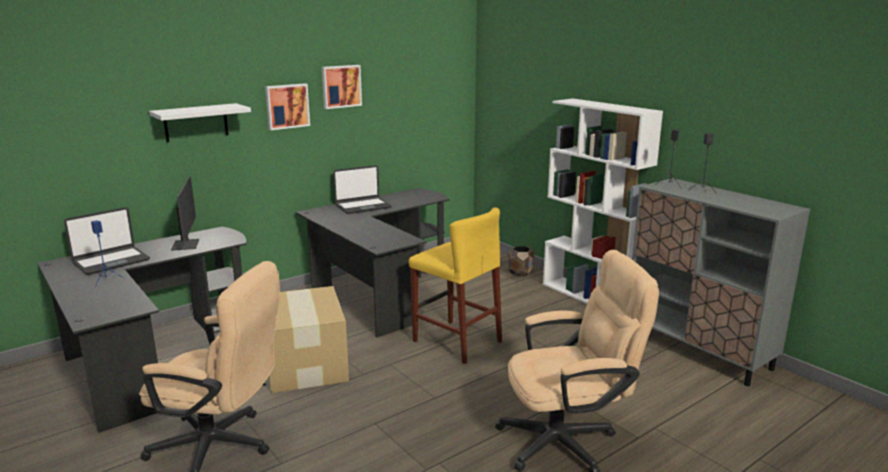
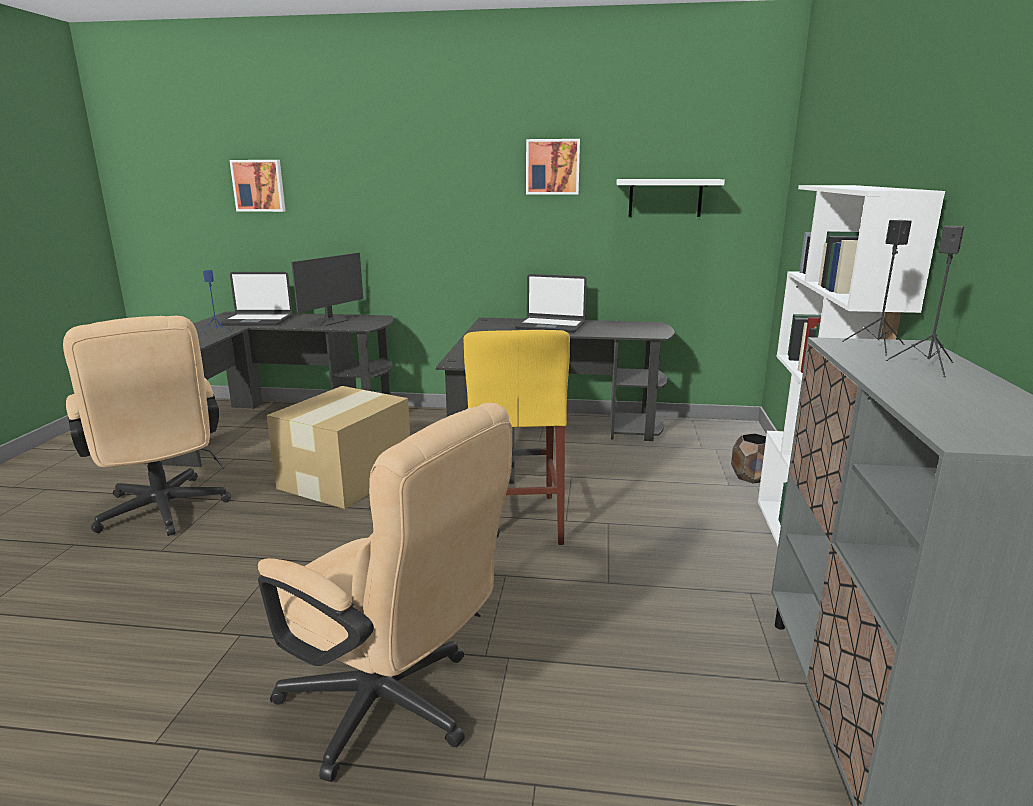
camera: 45 degrees right, 0 degrees up
(196, 122) = (372, 195): white shelf -> white shelf (665, 198)
(287, 106) = (477, 186): picture -> picture (259, 185)

